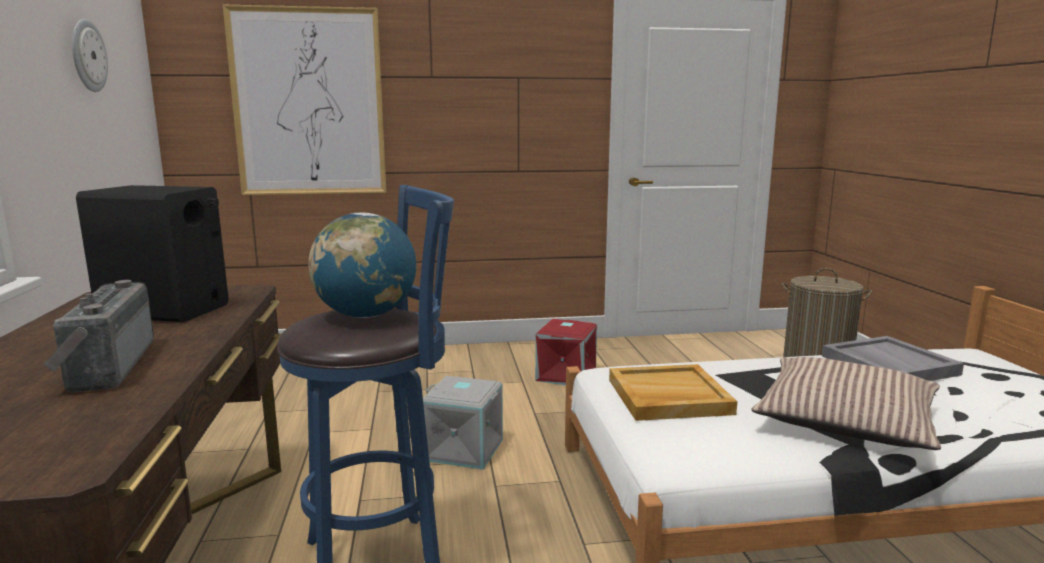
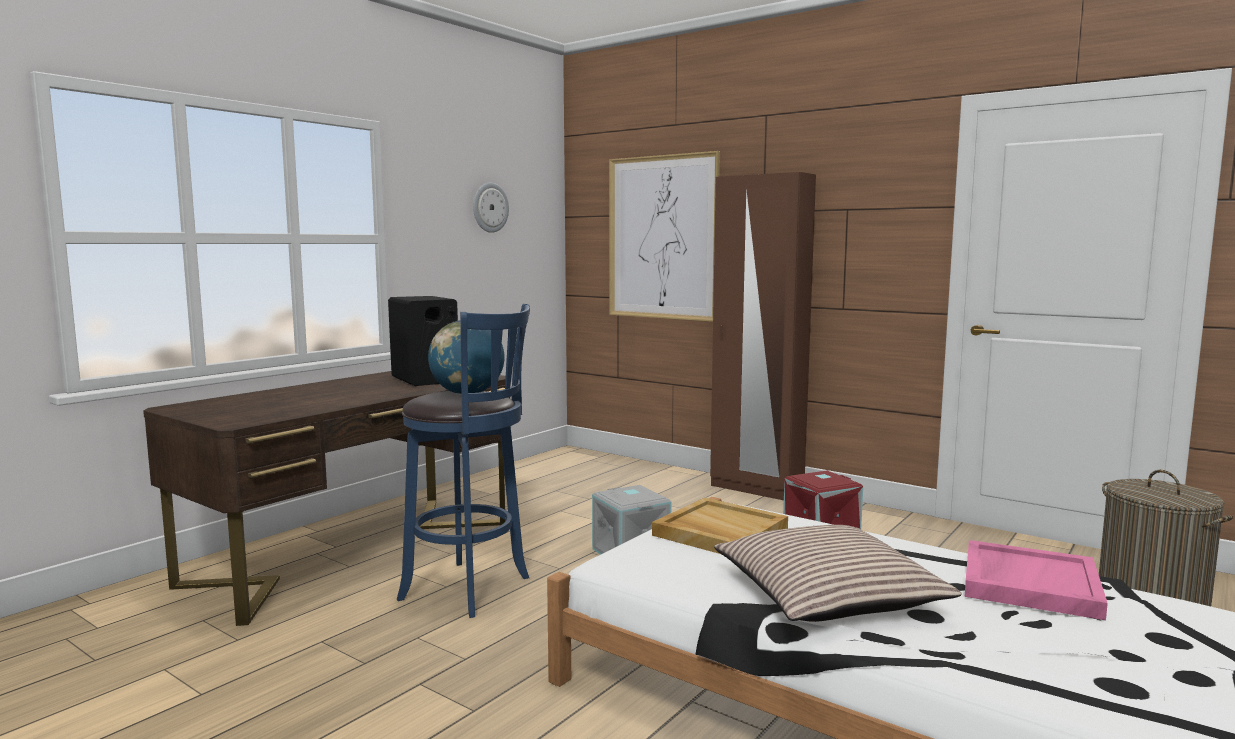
camera: 45 degrees right, 5 degrees down
(105, 366) = (336, 396): radio -> none
(454, 352) = (756, 489): none -> brown wardrobe
(887, 365) = (1028, 583): grey tray -> pink tray

